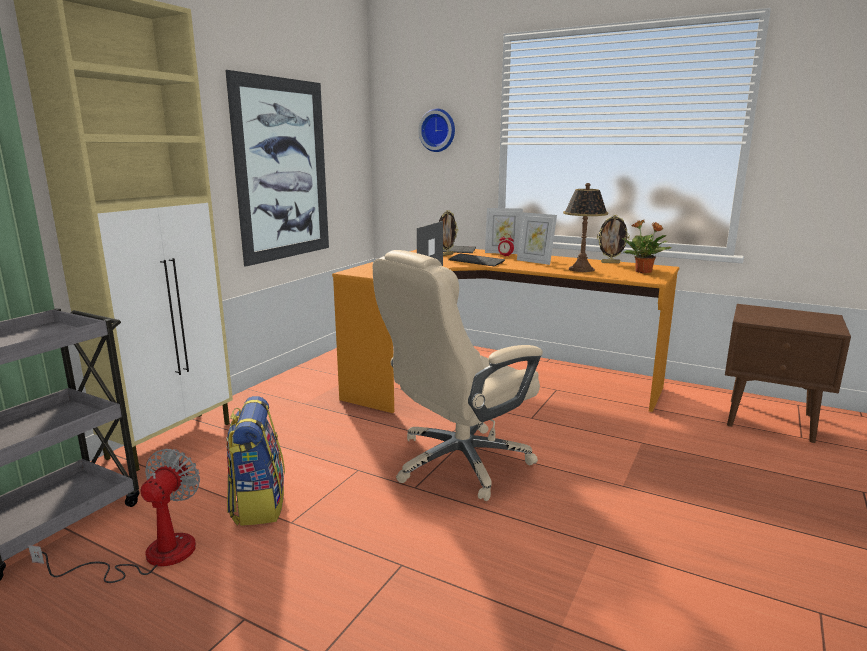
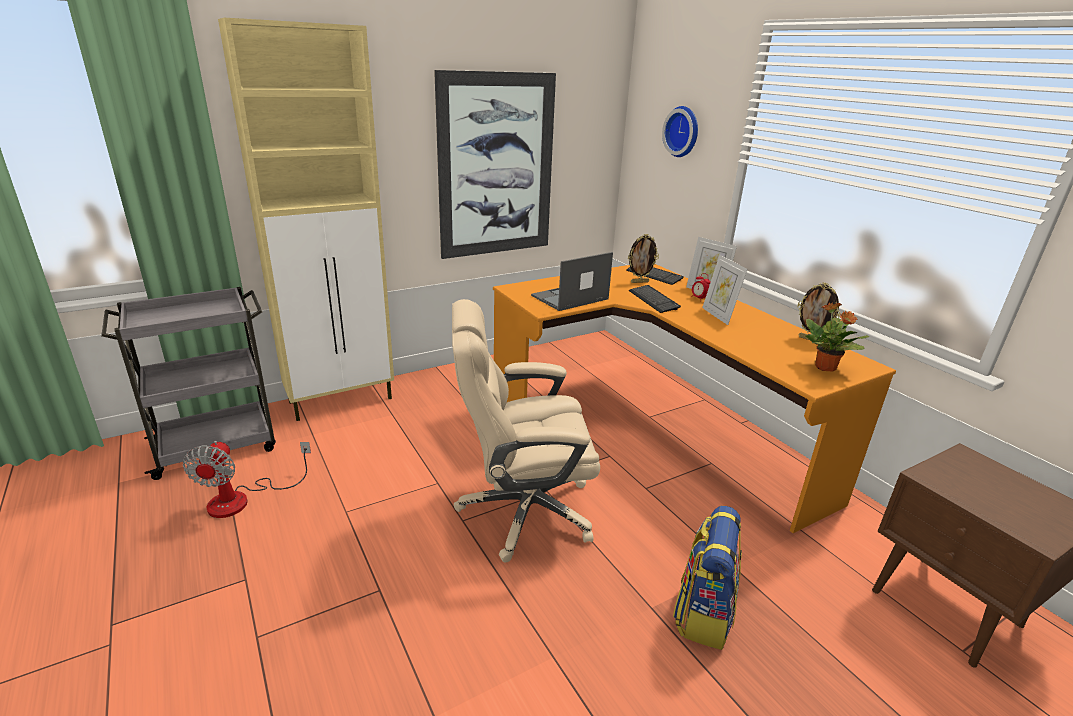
camera: 30 degrees right, 10 degrees up
(151, 556) = (242, 499): fan -> fan turned 135 degrees clockwise
(258, 504) = (341, 484): backpack -> backpack (703, 613)
(581, 269) = (752, 343): table lamp -> none

